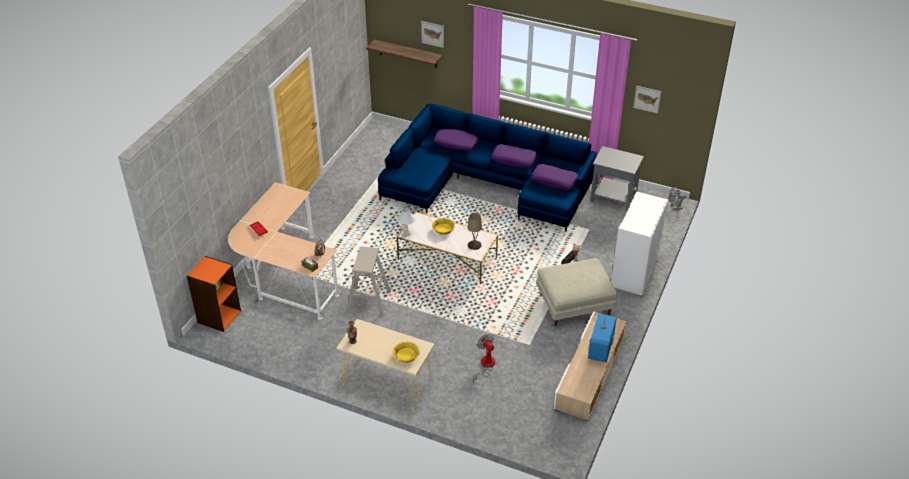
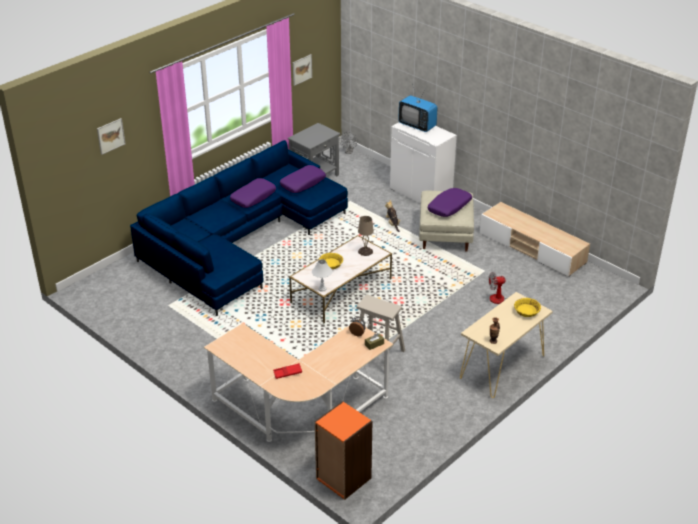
camera: 70 degrees left, 5 degrees down
(408, 54) = (88, 179): shelf -> none
(455, 144) = (198, 225): purple pillow -> purple pillow (449, 207)
(601, 348) = (528, 222): television -> television (417, 126)

